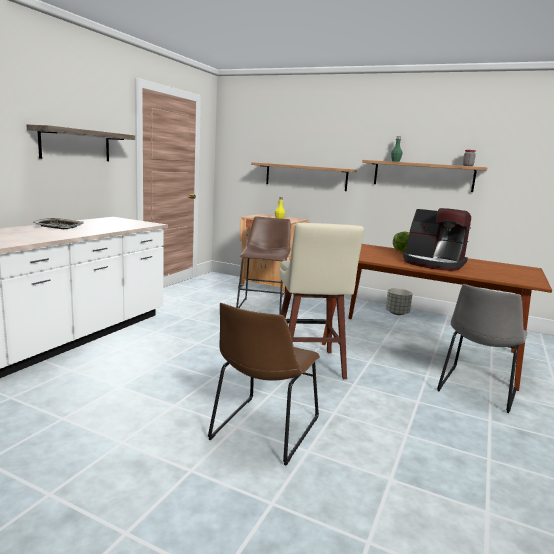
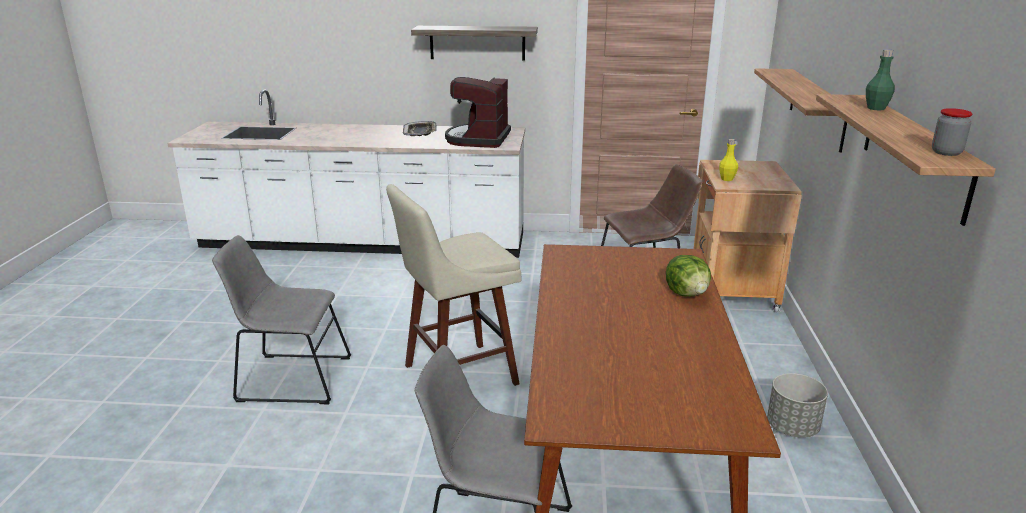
camera: 70 degrees right, 10 degrees up
(263, 431) = (289, 378): brown chair -> grey chair
(433, 263) = (608, 323): coffee machine -> coffee machine (478, 139)

